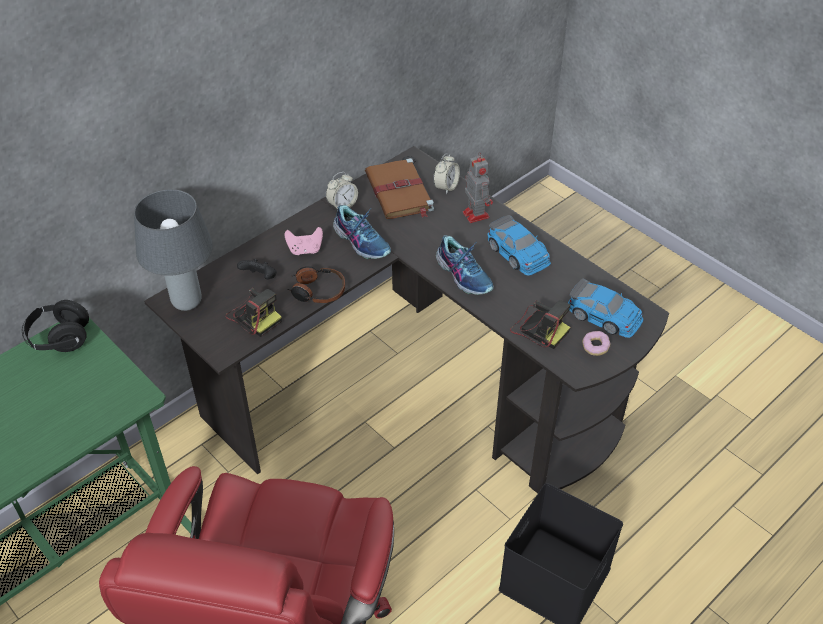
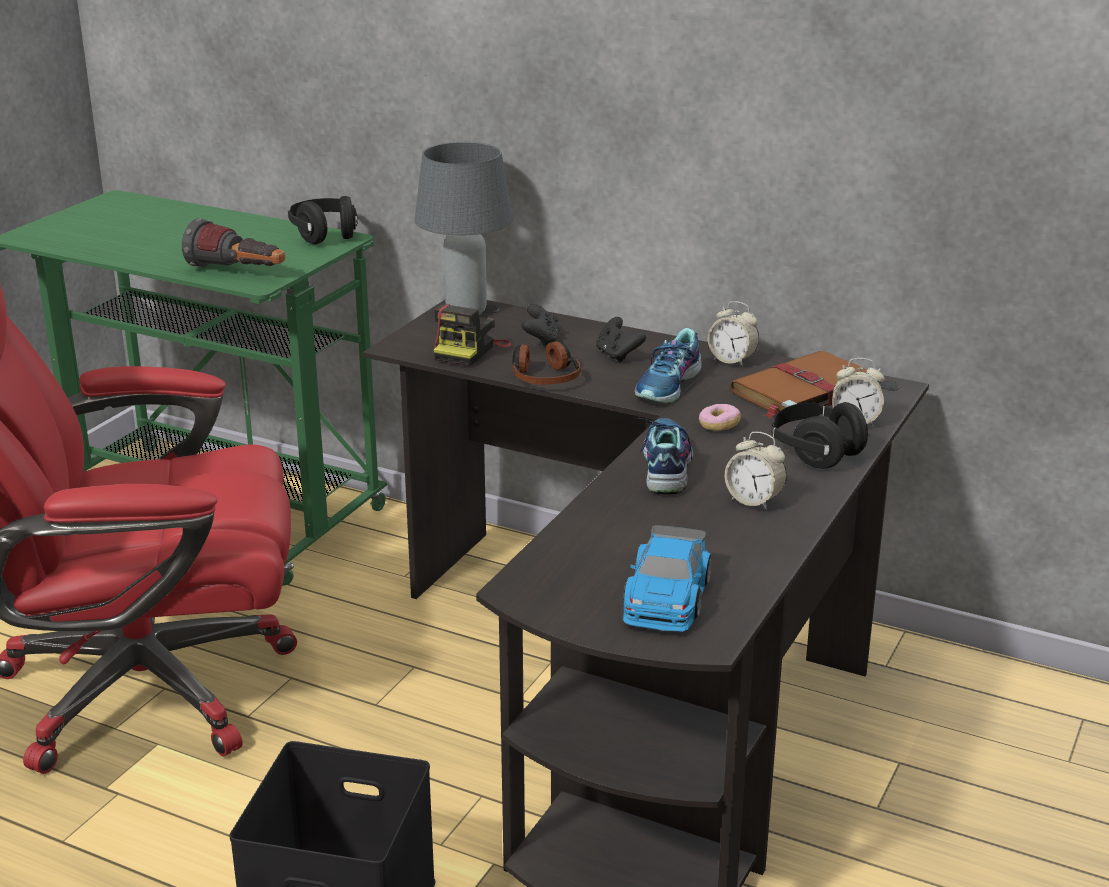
camera: 70 degrees right, 20 degrees down
(107, 405) = (239, 273): none -> flashlight
(305, 250) = (618, 355): pink game controller -> black game controller
(464, 275) = (664, 466): shoe -> shoe turned 150 degrees clockwise
(475, 214) = (815, 453): toy robot -> black headphones
(518, 253) = (754, 501): toy car -> alarm clock
(538, 328) = (591, 543): camera -> none
(595, 347) = (583, 598): donut -> donut (719, 426)

